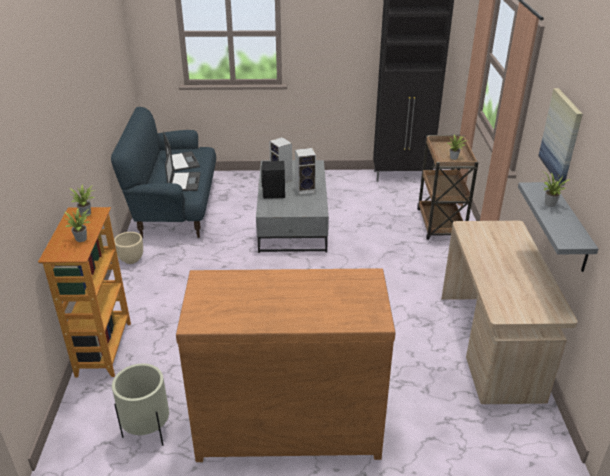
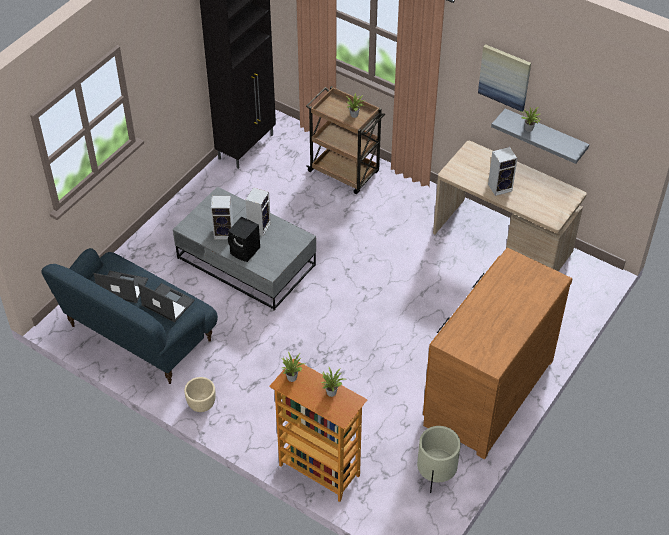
camera: 55 degrees left, 15 degrees up
(493, 261) = (500, 187): none -> speaker

